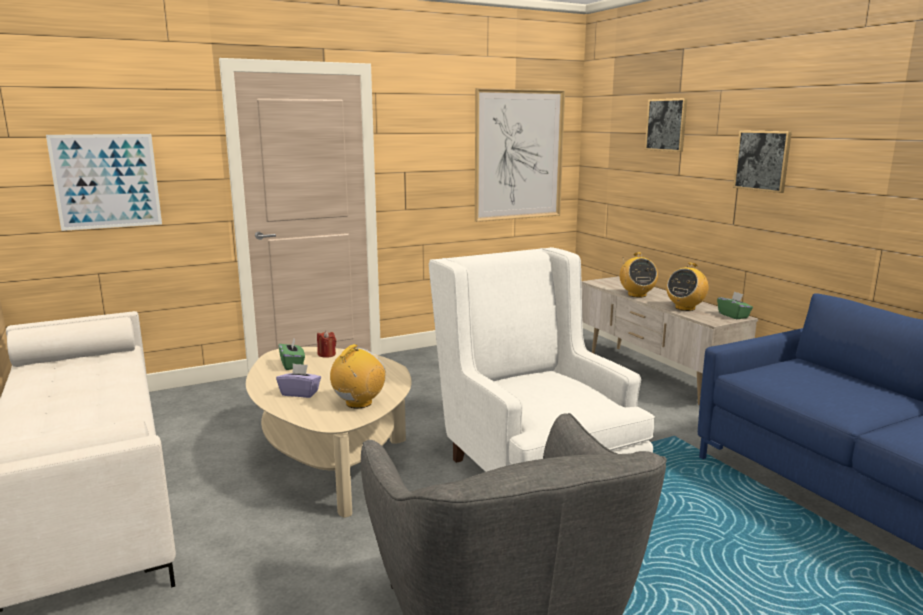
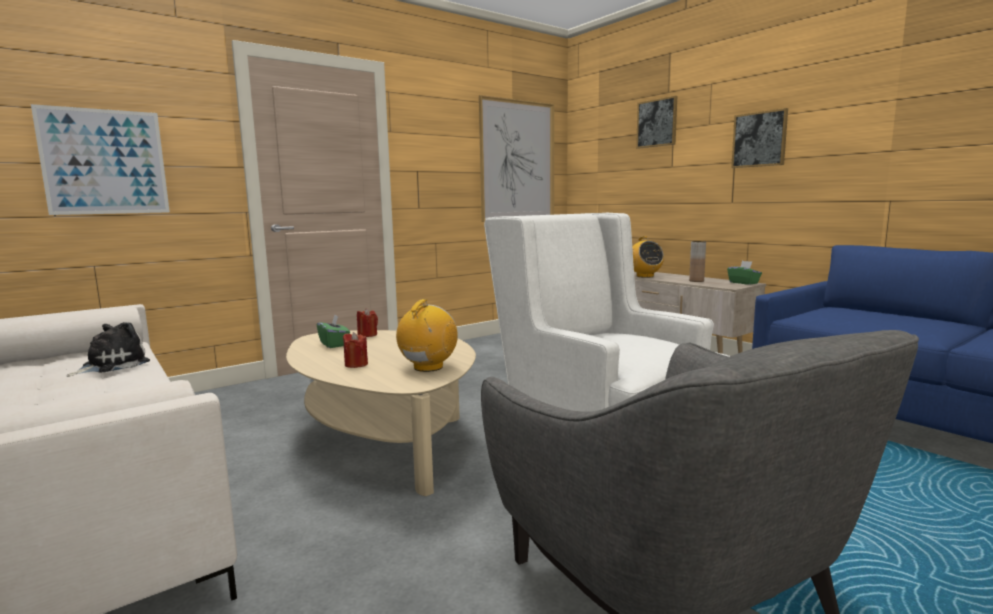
camera: 10 degrees left, 5 degrees down
(105, 375) = (111, 365): none -> plush toy
(300, 393) = (356, 364): purple tissue box -> red candle
(685, 308) = (696, 281): radio -> brown vase

